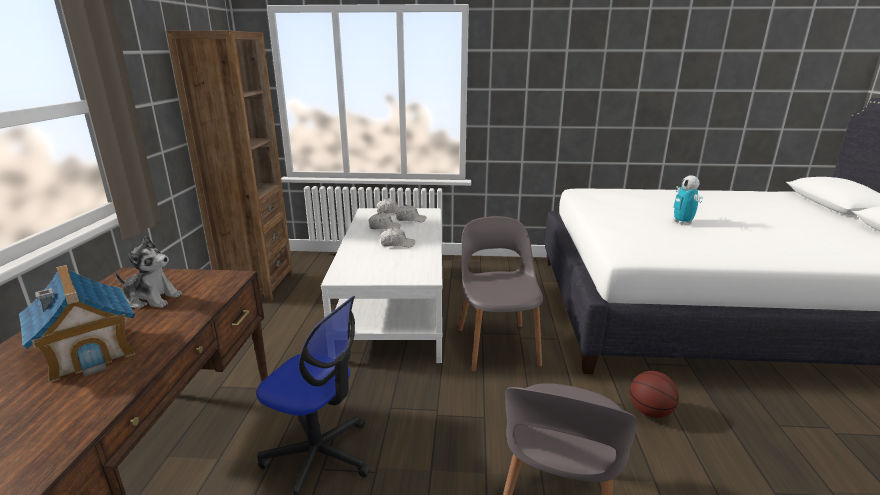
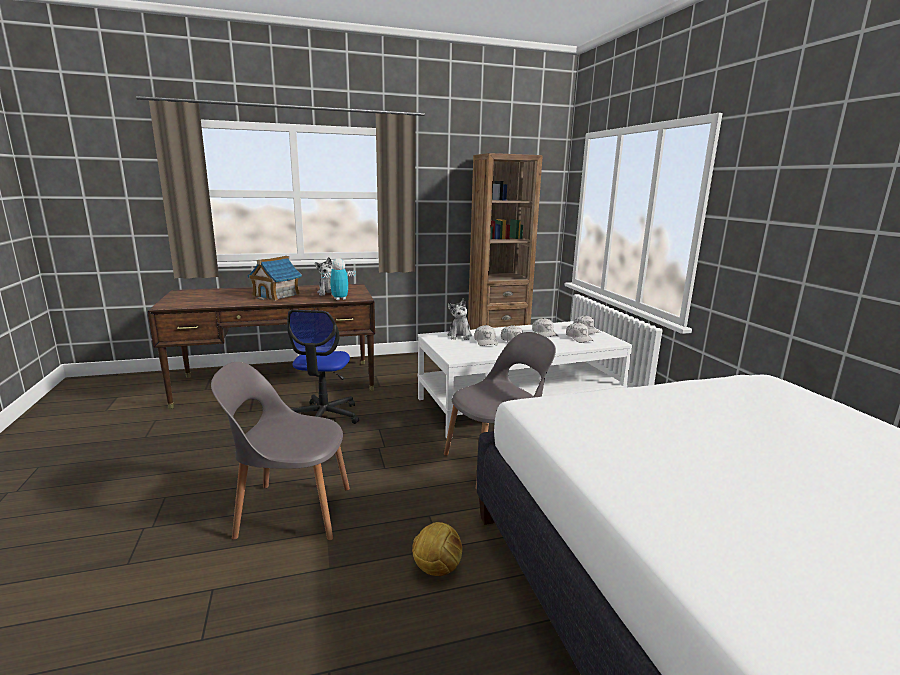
camera: 70 degrees right, 5 degrees down
(354, 263) = (460, 336): none -> plush toy
(386, 255) = (485, 341): none -> white cap
(650, 412) = (436, 569): basketball -> football
(682, 222) = (727, 445): toy robot -> toy robot (339, 299)

